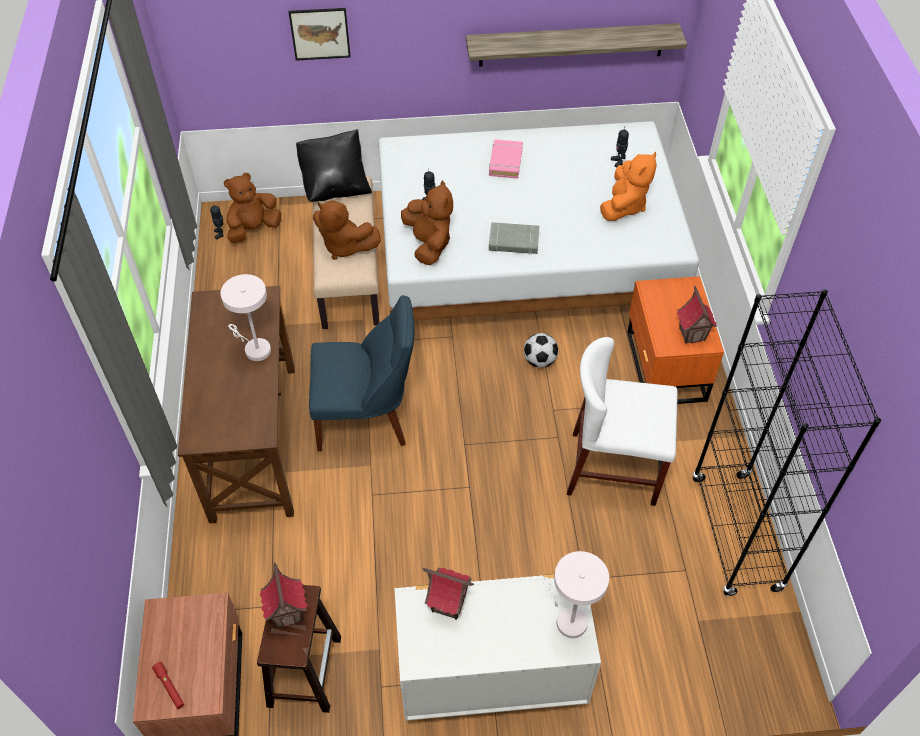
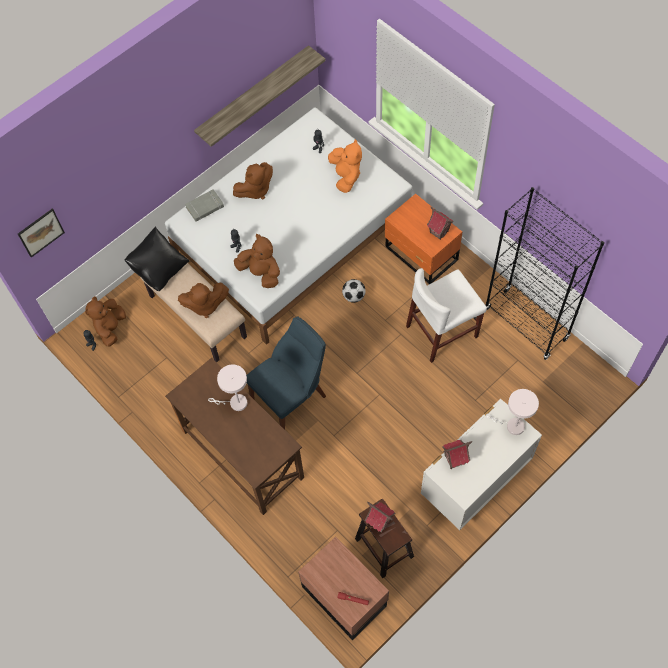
camera: 35 degrees left, 10 degrees up
(320, 33) = (110, 185): picture -> picture (41, 232)
(505, 162) = (255, 190): pink book -> brown plush toy
(513, 241) = (306, 240): grey book -> grey book (205, 207)

